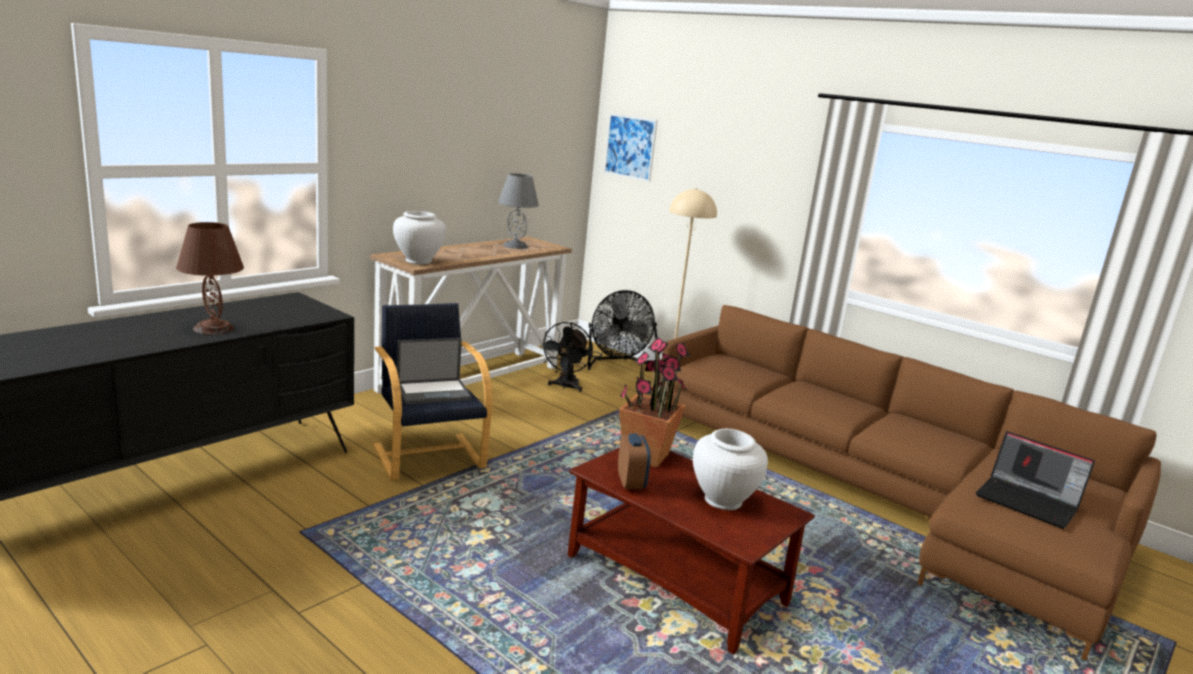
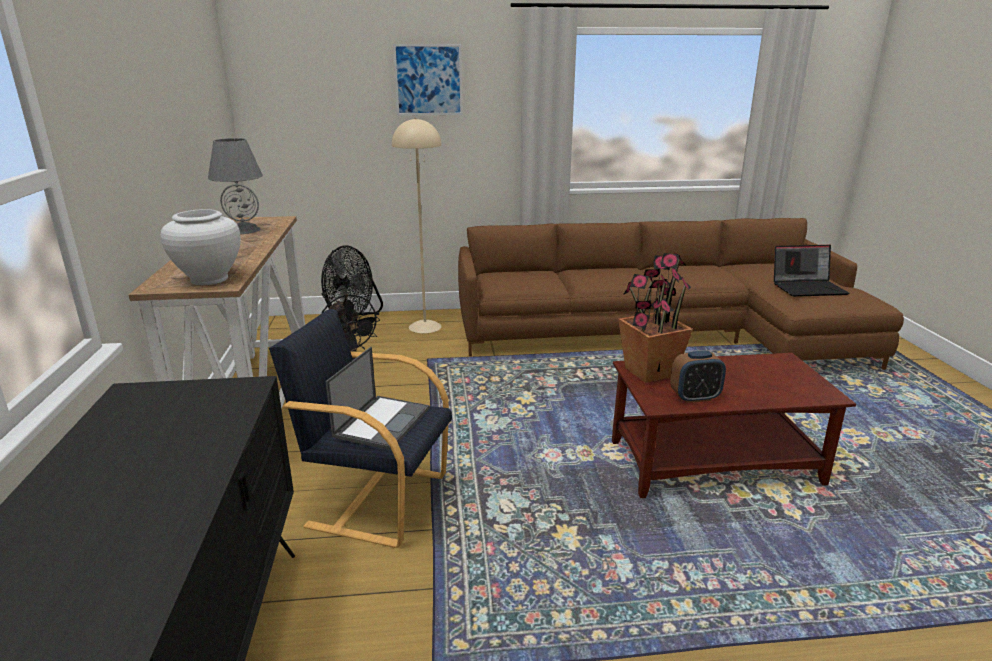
camera: 45 degrees left, 5 degrees up
(213, 328) = (154, 492): brown table lamp -> none
(630, 147) = (284, 89): picture -> picture (428, 80)
(631, 482) = (695, 397): alarm clock -> alarm clock turned 135 degrees clockwise
(723, 500) = (751, 374): white vase -> none

